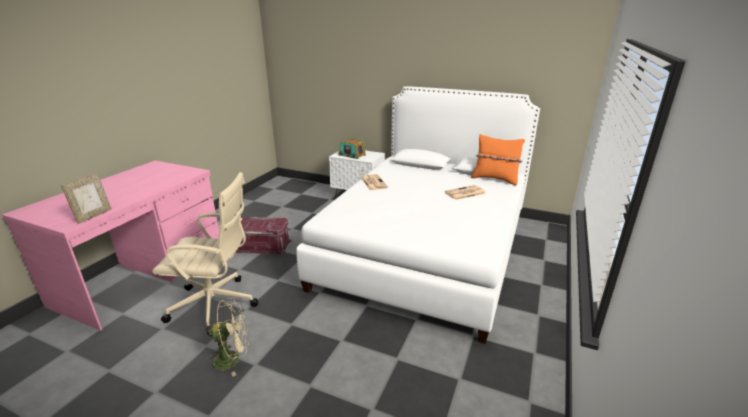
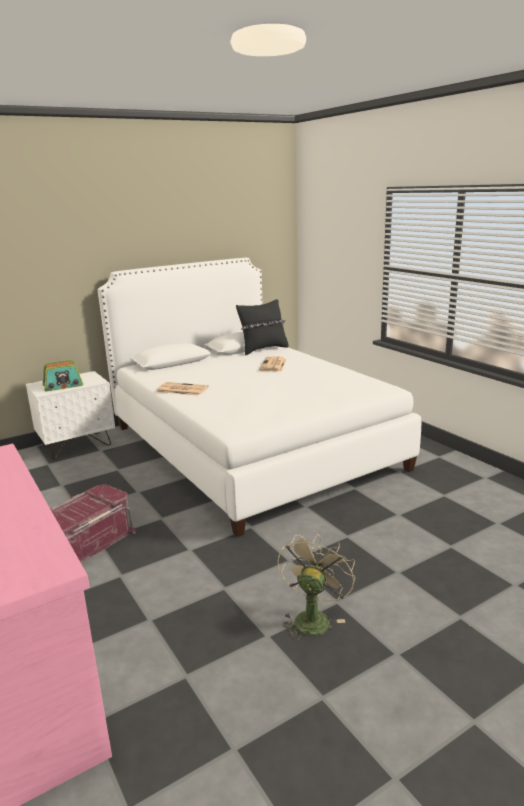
camera: 55 degrees left, 5 degrees down
(93, 216) = (50, 545): picture frame -> none
(216, 305) = (185, 612): beige office chair -> none
(495, 179) = (263, 349): orange pillow -> black pillow

